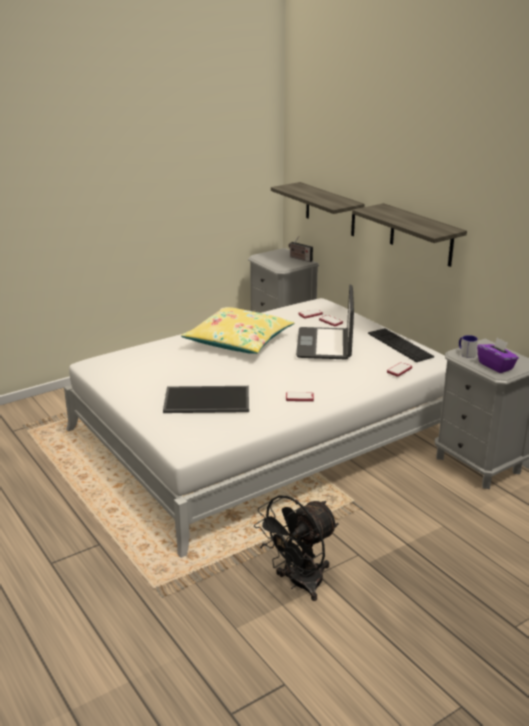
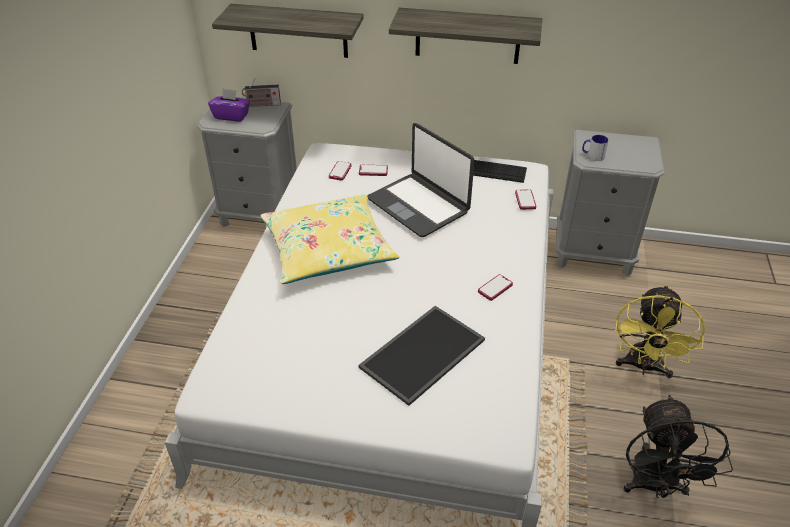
camera: 45 degrees left, 15 degrees up
(402, 534) = (643, 367): none -> yellow fan
(496, 366) = (633, 158): purple tissue box -> purple tissue box (231, 116)

